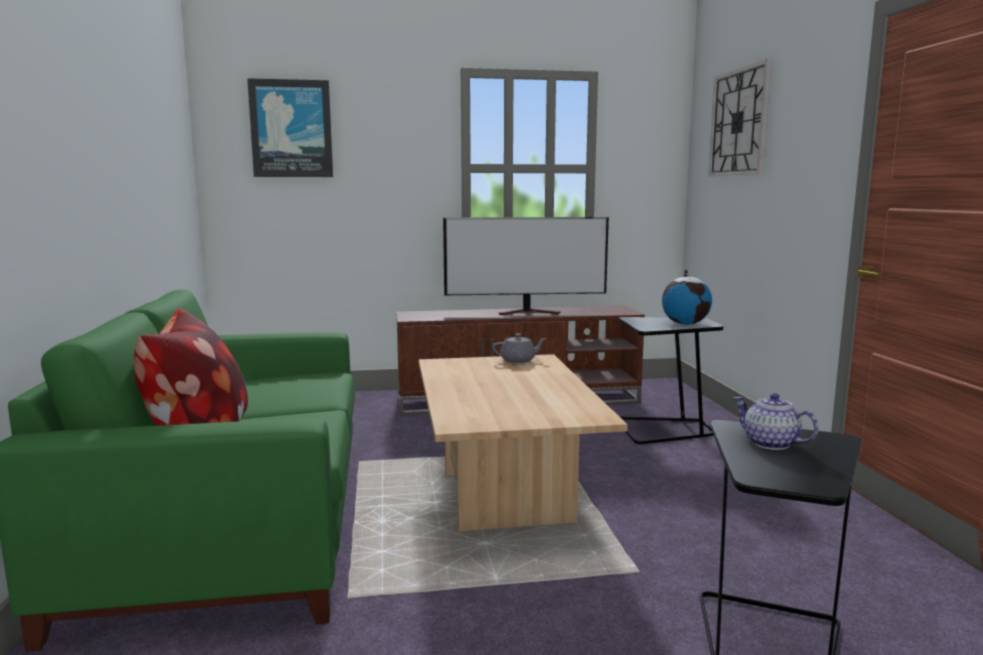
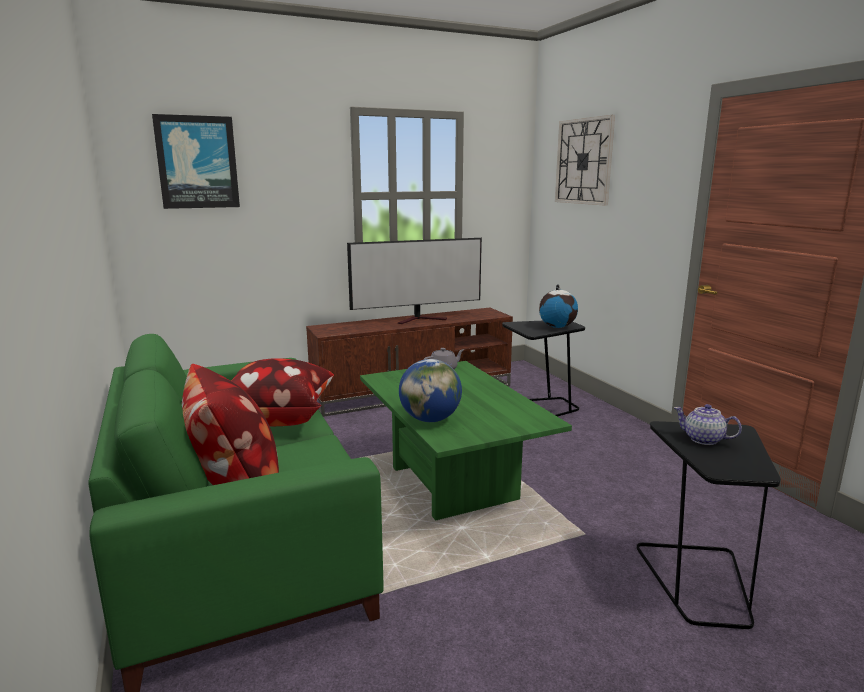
camera: 15 degrees left, 5 degrees up
(295, 390) = (277, 418): none -> pillow
(457, 404) = (430, 419): none -> globe
(505, 496) = (453, 483): beige coffee table -> green coffee table

